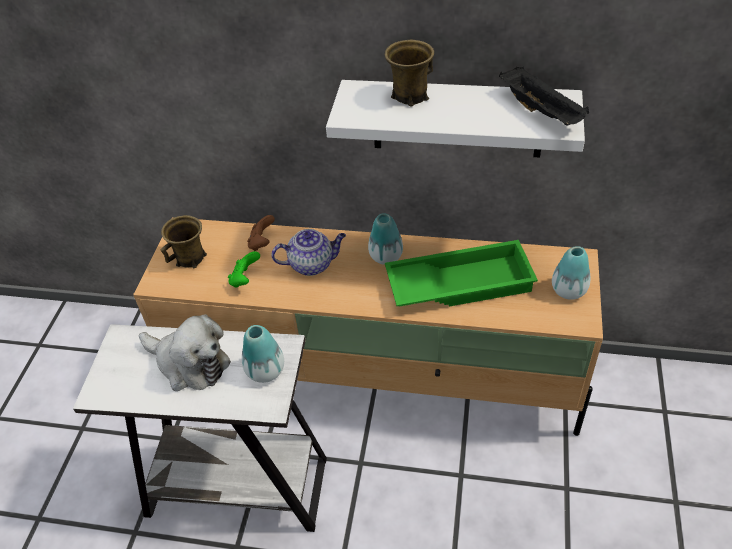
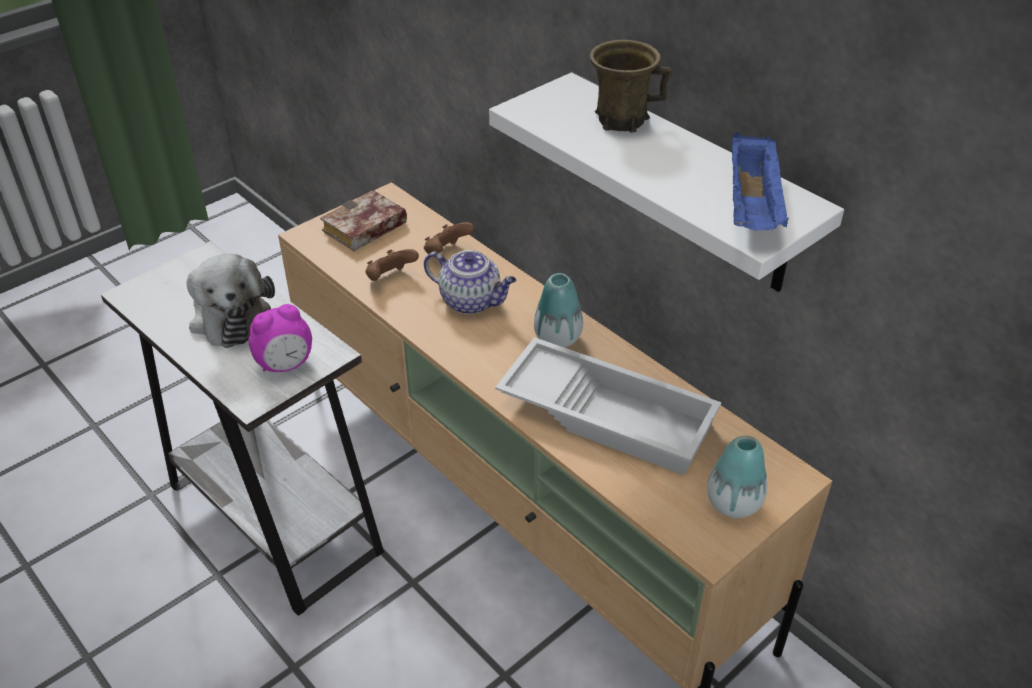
camera: 35 degrees right, 5 degrees down
(190, 258) = (364, 229): brown mug -> book
(245, 279) = (390, 278): green game controller -> brown game controller
(265, 371) = (285, 364): vase -> alarm clock
(459, 282) = (609, 413): green tray -> white tray
(541, 112) = (753, 206): black tray -> blue tray

